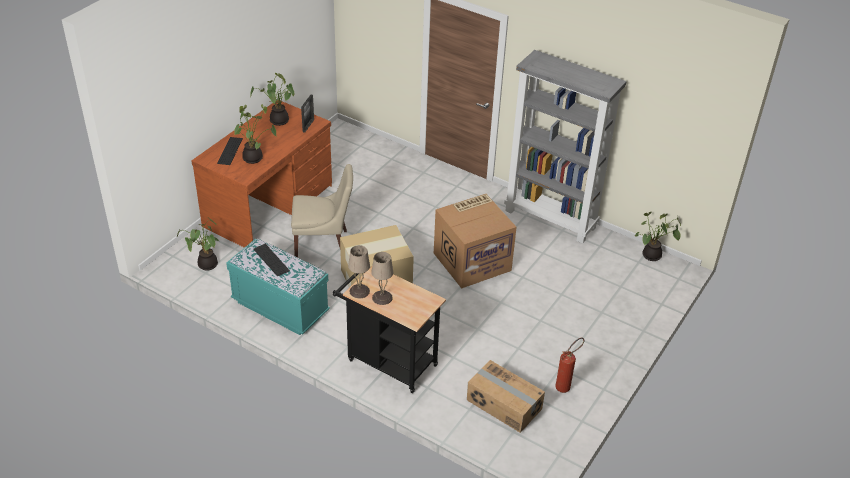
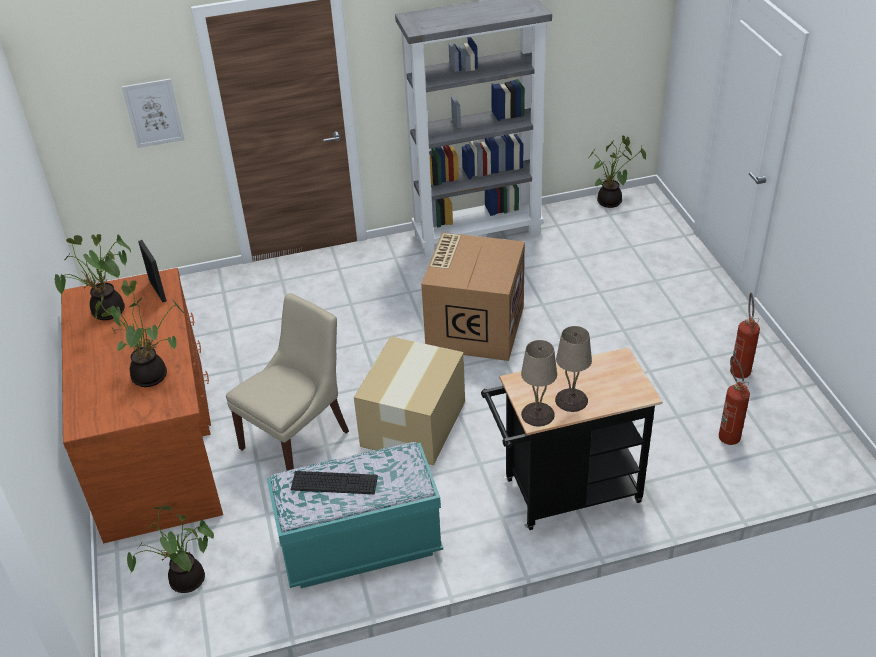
camera: 45 degrees left, 0 degrees up
(230, 151) = (101, 390): keyboard -> none
(393, 36) = (153, 113): none -> picture
(503, 405) = (727, 433): cardboard box -> fire extinguisher

